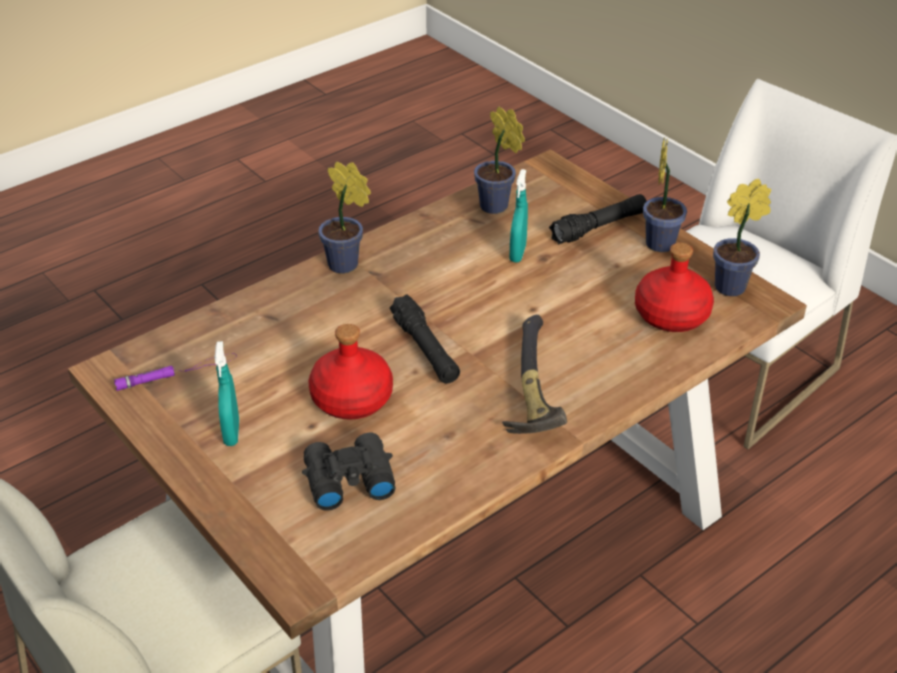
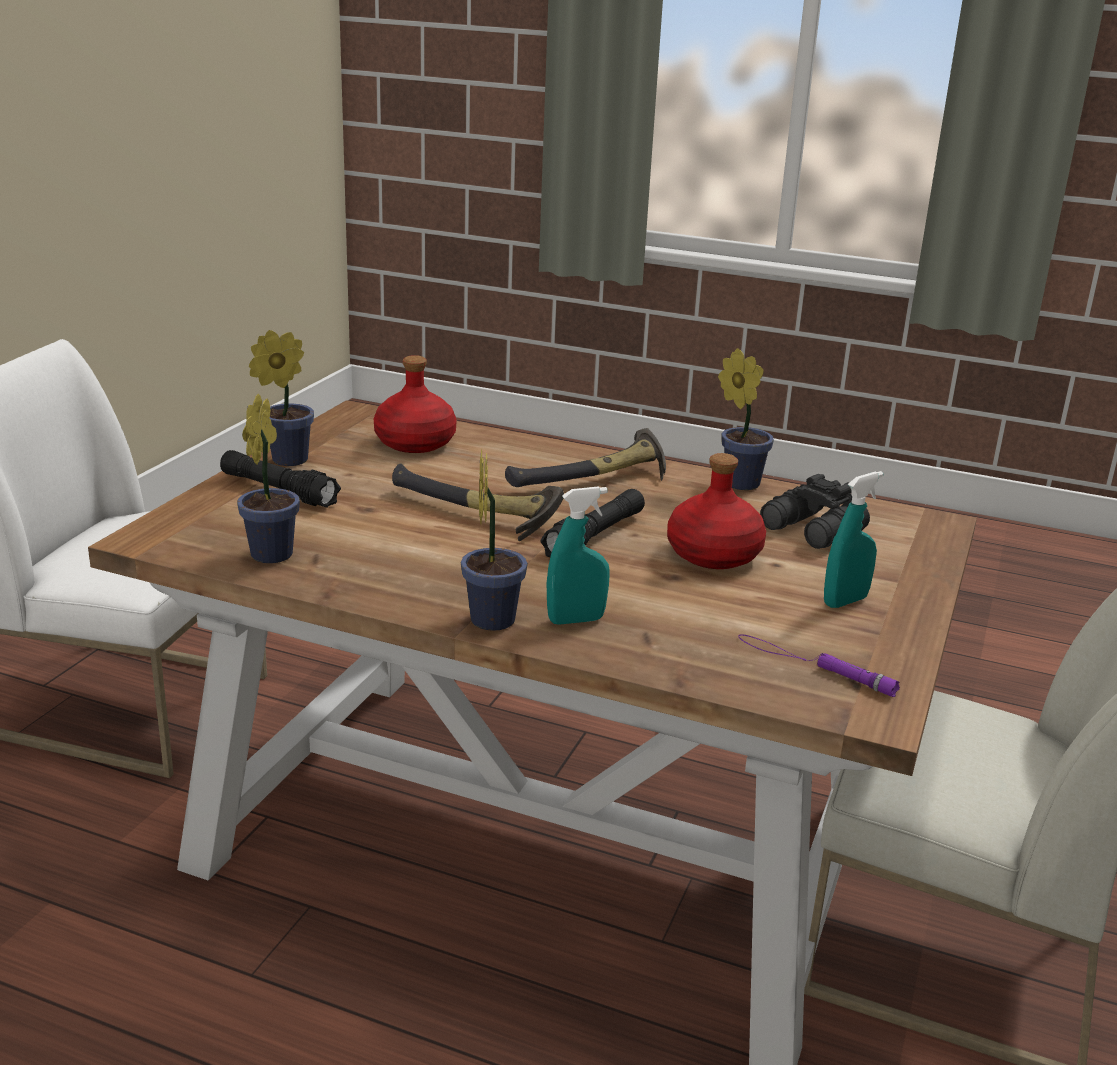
camera: 120 degrees left, 15 degrees down
(502, 302) = (473, 515): none -> hammer
(517, 253) = (370, 523): turquoise spray bottle -> turquoise spray bottle (576, 620)
(734, 287) = (343, 425): potted plant -> potted plant (738, 482)

